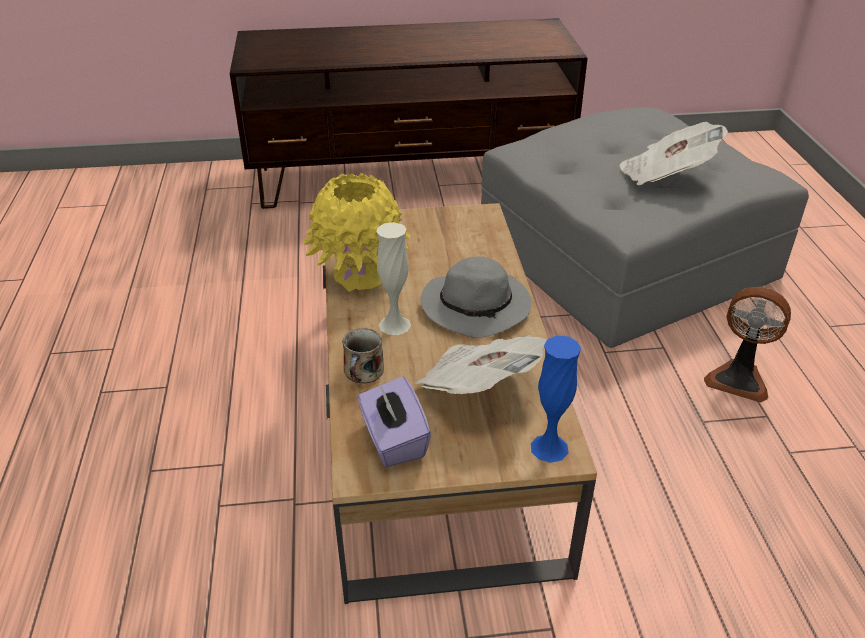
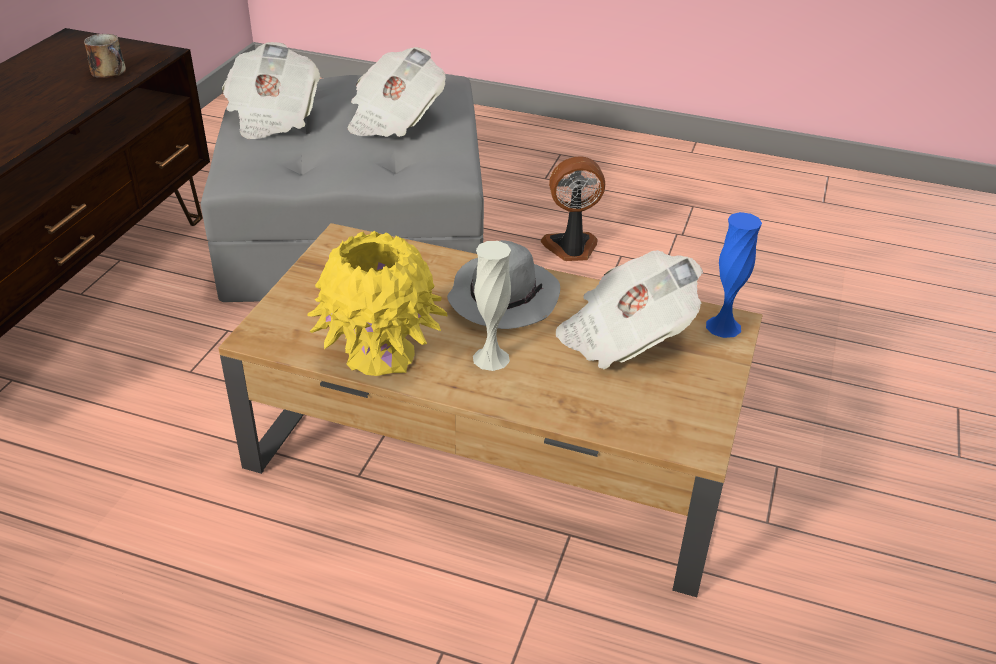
camera: 65 degrees left, 0 degrees up
(363, 372) = (554, 402): mug -> mug (110, 71)
(393, 440) = (668, 412): purple tissue box -> none
(600, 131) = (272, 117): none -> newspaper
(738, 379) = (571, 248): fan -> fan turned 150 degrees counterclockwise

